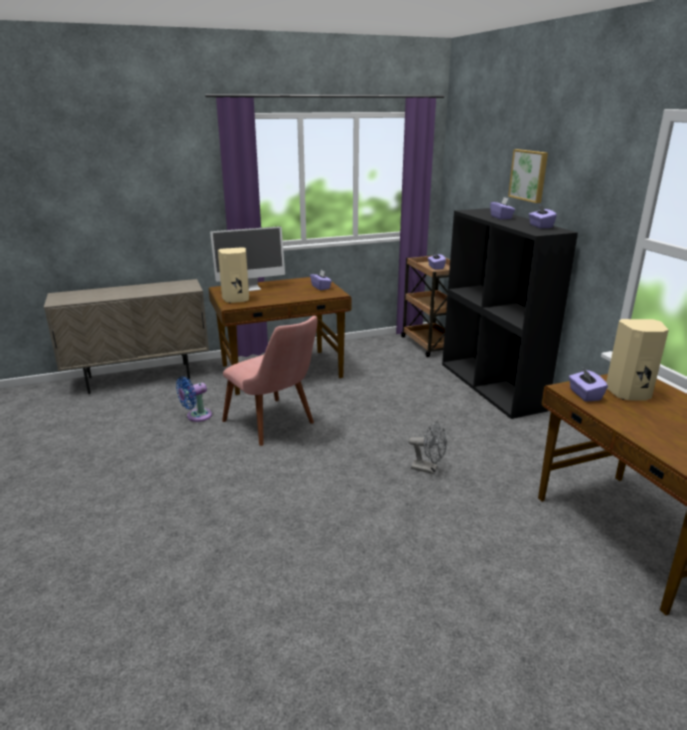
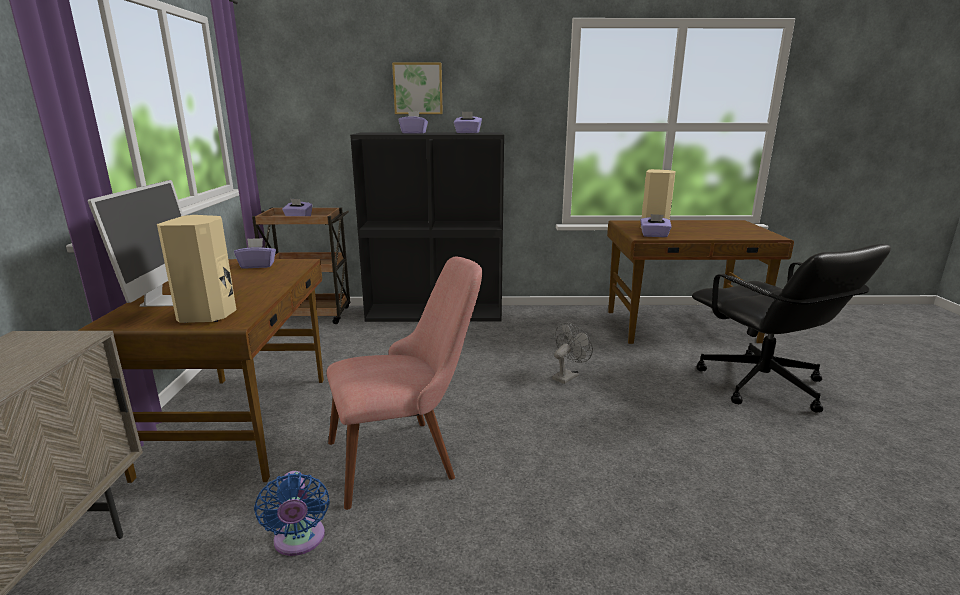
camera: 70 degrees left, 5 degrees down
(516, 602) = (762, 385): none -> black office chair

